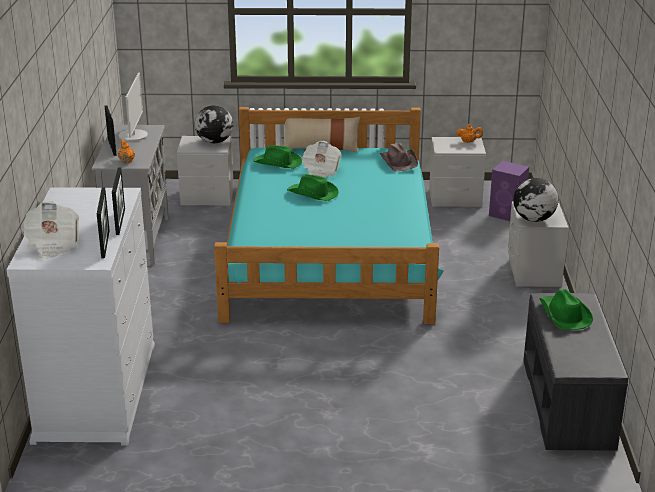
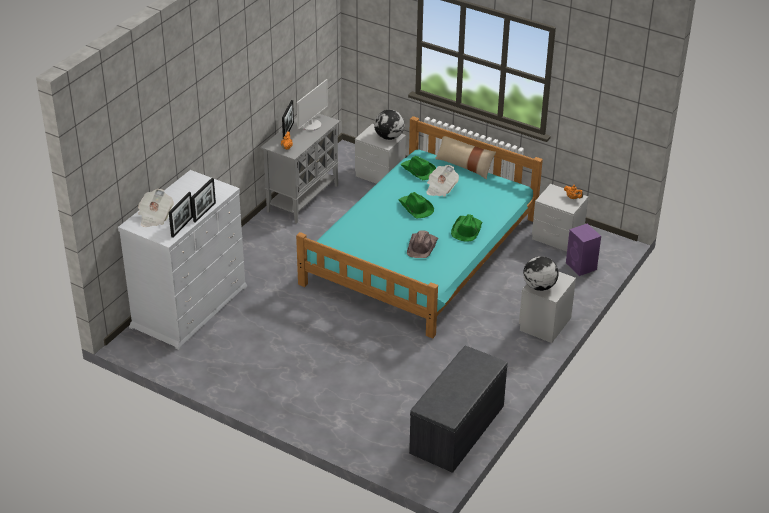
camera: 30 degrees right, 10 degrees up
(399, 161) = (505, 198): brown hat -> brown hat (422, 246)
(564, 314) = (466, 370): green hat -> green hat (466, 230)

